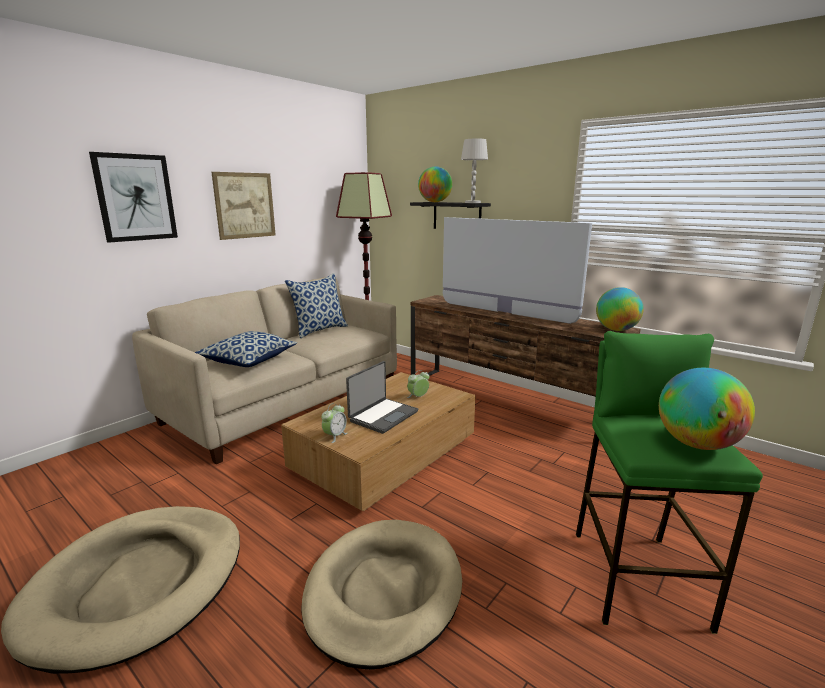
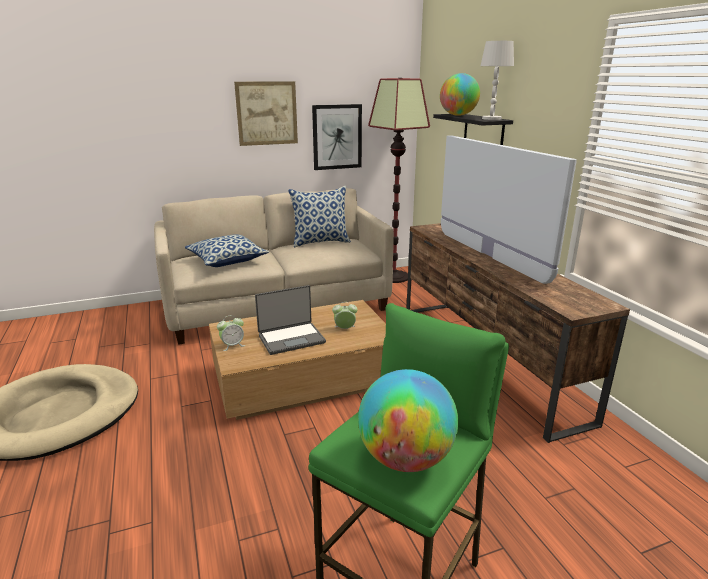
camera: 30 degrees right, 5 degrees up
(135, 197) = (164, 107): picture -> picture (337, 137)
(383, 592) = (182, 490): beige dog bed -> none
(616, 330) = (590, 303): globe -> none

